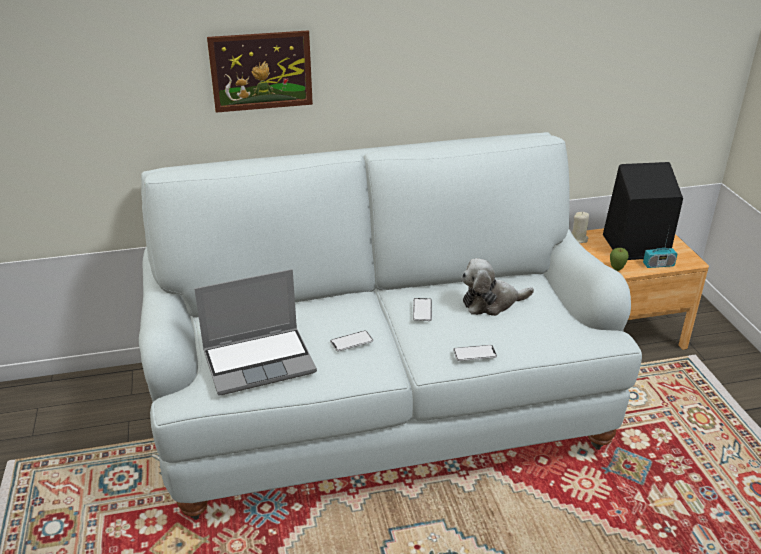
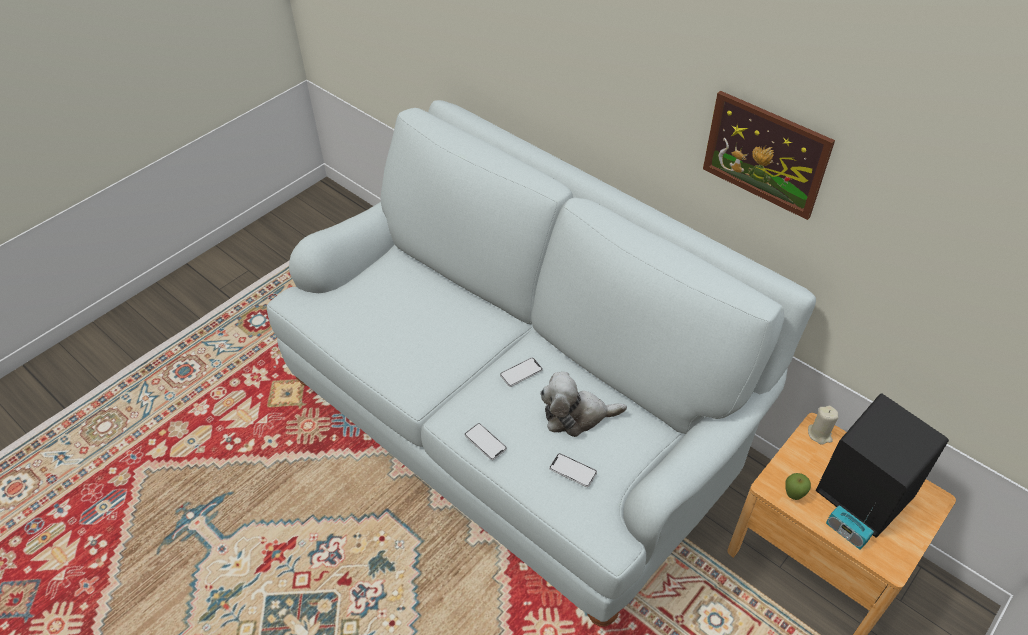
camera: 55 degrees right, 15 degrees up
(260, 361) = (364, 313): laptop -> none
(261, 71) = (543, 61): picture -> picture (765, 154)
(351, 342) = (433, 351): phone -> phone (573, 470)
(491, 302) = (576, 415): plush toy -> plush toy turned 45 degrees counterclockwise

